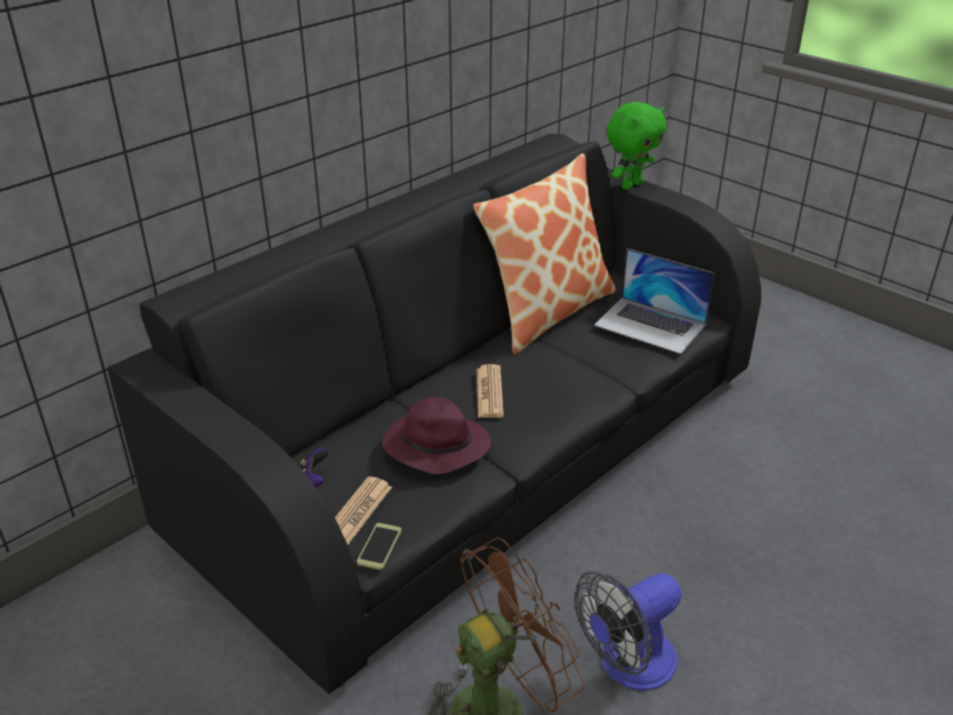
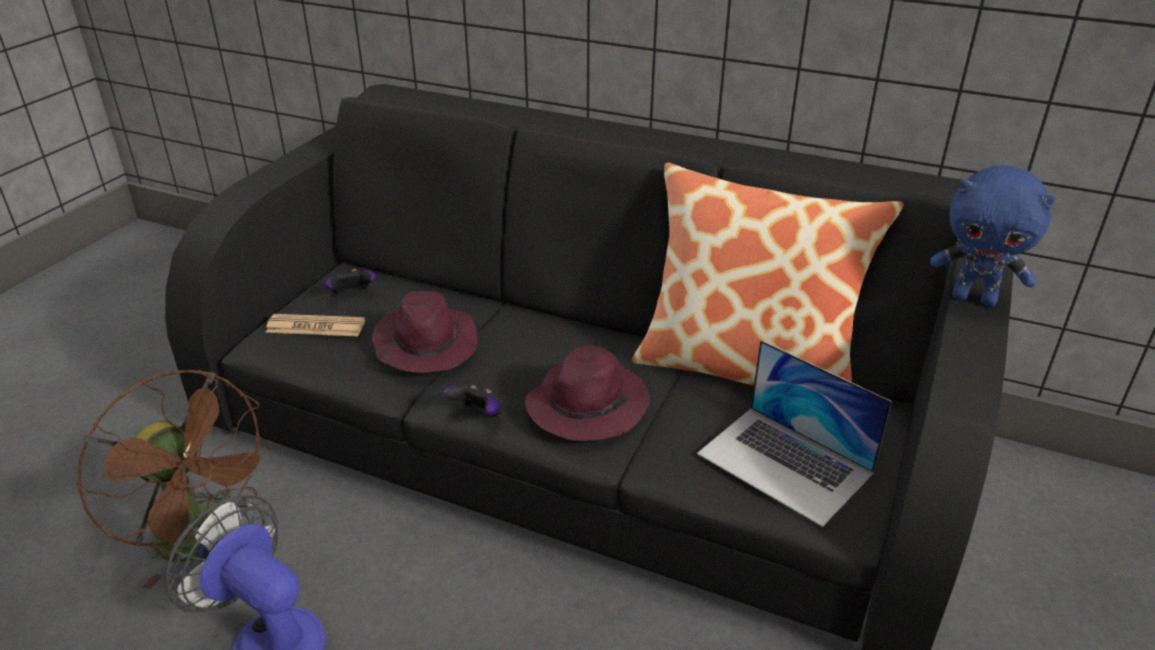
camera: 70 degrees right, 0 degrees up
(379, 547) = (269, 349): phone -> none
(489, 392) = (540, 358): newspaper -> none
(547, 434) = (478, 415): none -> game controller
(558, 382) = (588, 404): none -> purple hat
(631, 185) = (974, 298): green plush toy -> blue plush toy
(650, 325) = (785, 463): laptop -> laptop turned 60 degrees counterclockwise

